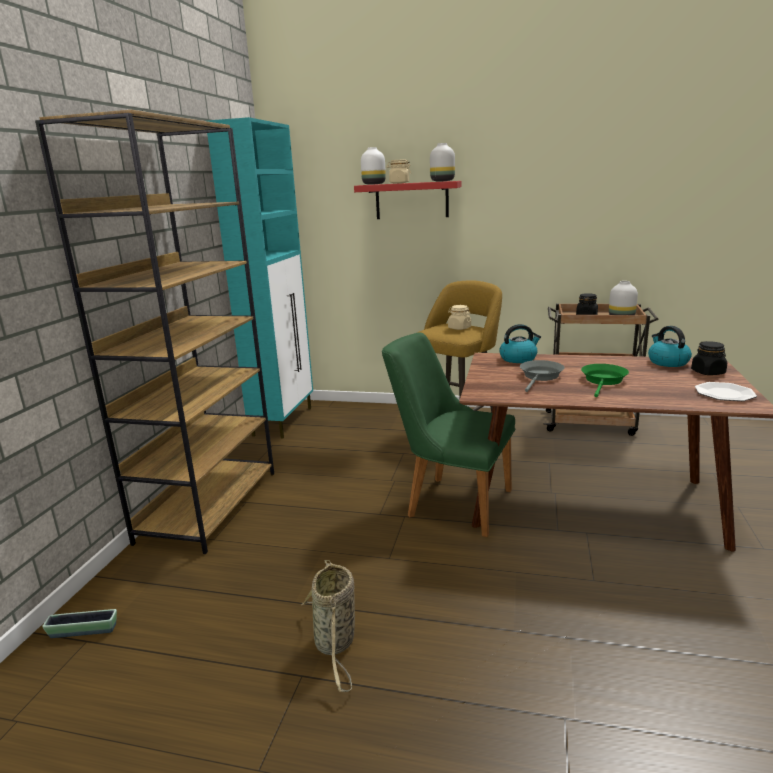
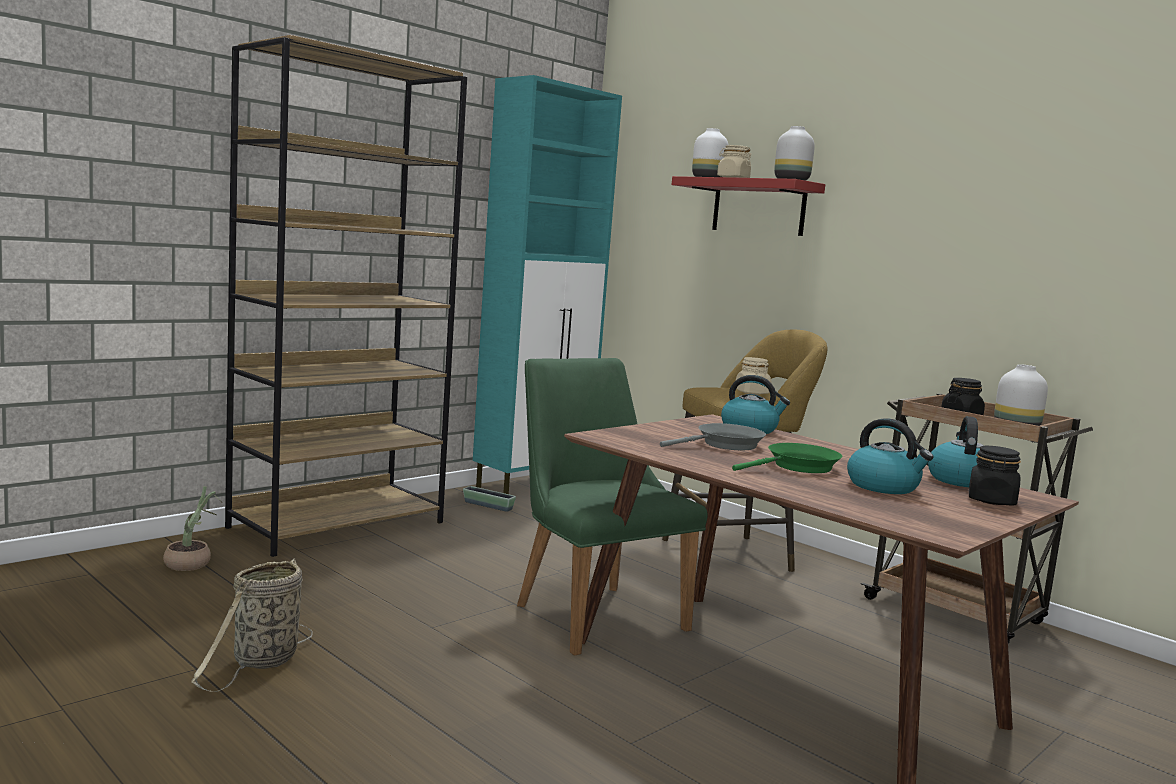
camera: 30 degrees right, 10 degrees down
(83, 631) = (98, 567): planter -> planter (488, 506)
(156, 588) = (193, 563): none -> potted plant
(660, 380) = (884, 486): none -> kettle
(724, 393) = (940, 517): plate -> none

